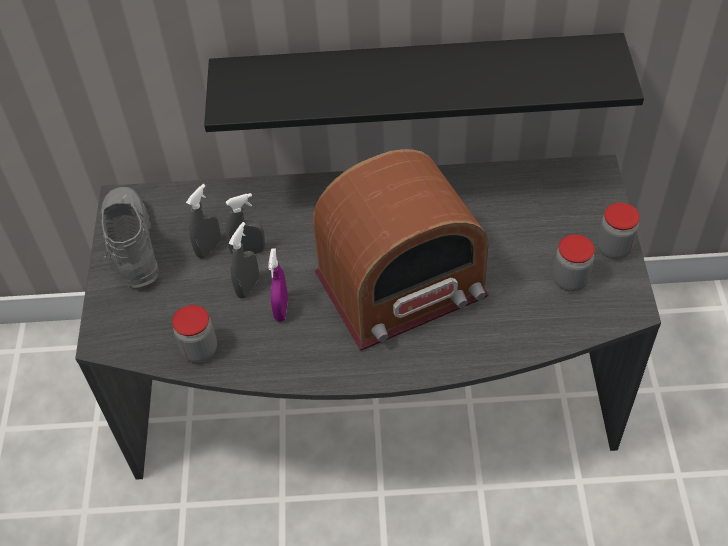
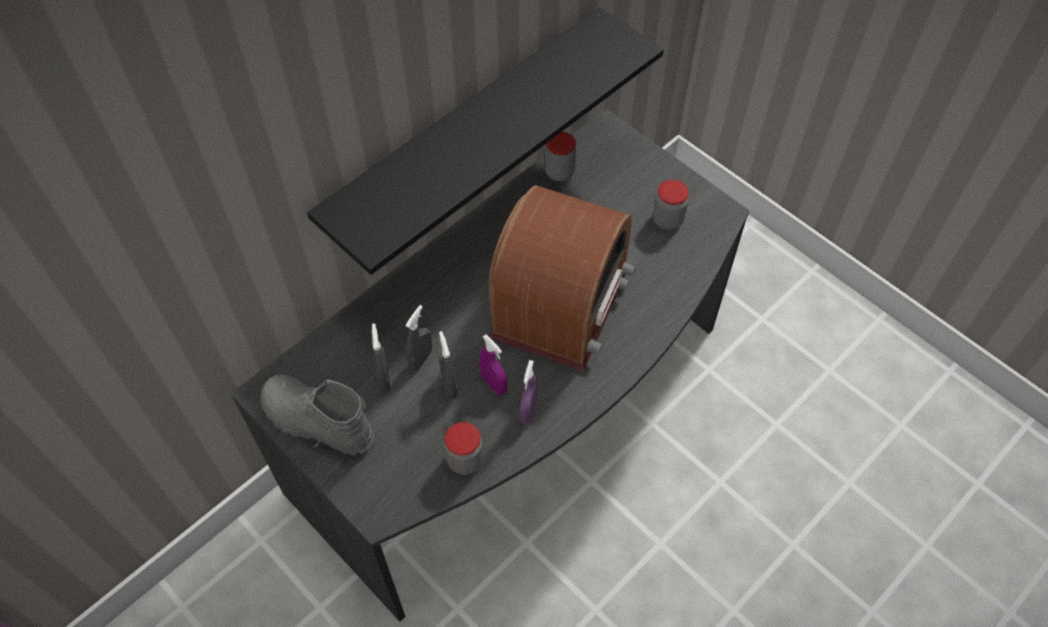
camera: 45 degrees left, 5 degrees up
(285, 348) = (528, 410): none -> purple spray bottle
(613, 248) = (672, 178): jar -> jar (559, 172)

